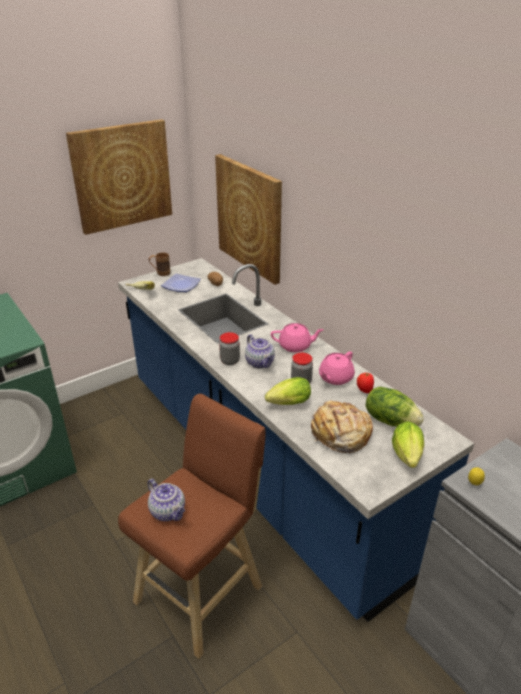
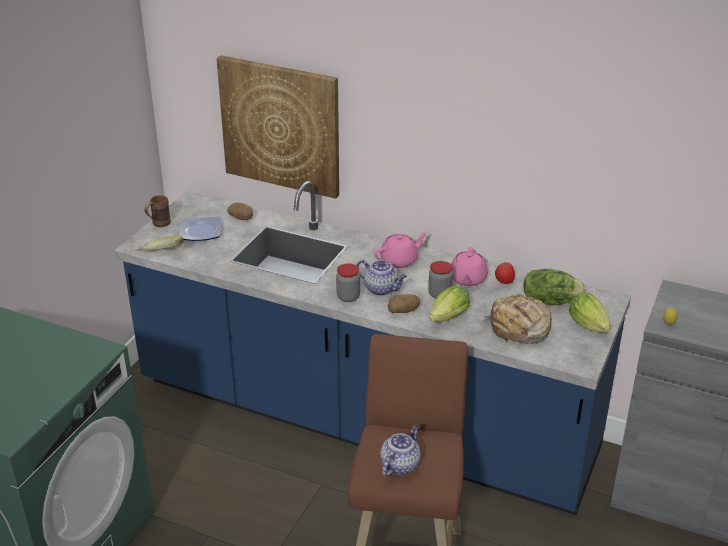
camera: 30 degrees left, 0 degrees up
(122, 176) = (90, 108): picture -> none
(168, 512) = (400, 465): teapot -> teapot turned 75 degrees counterclockwise
(259, 385) = (403, 311): none -> potato

